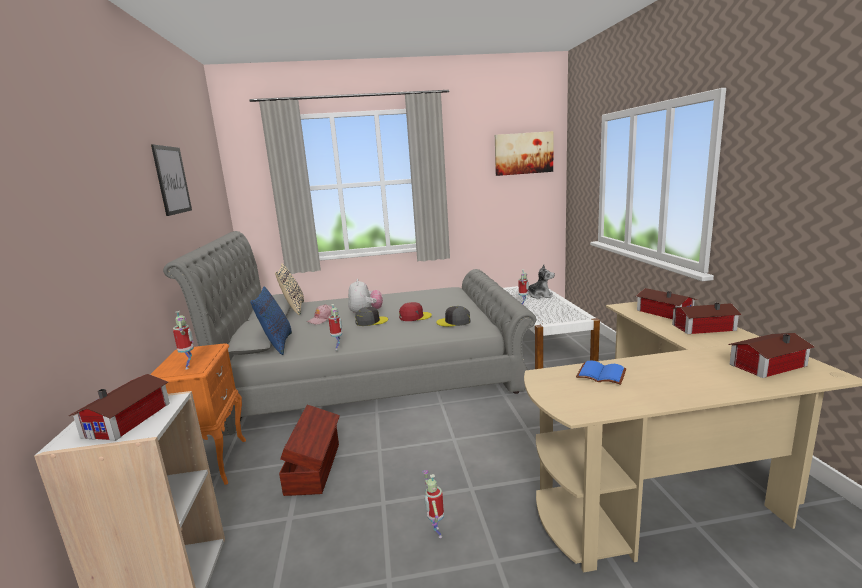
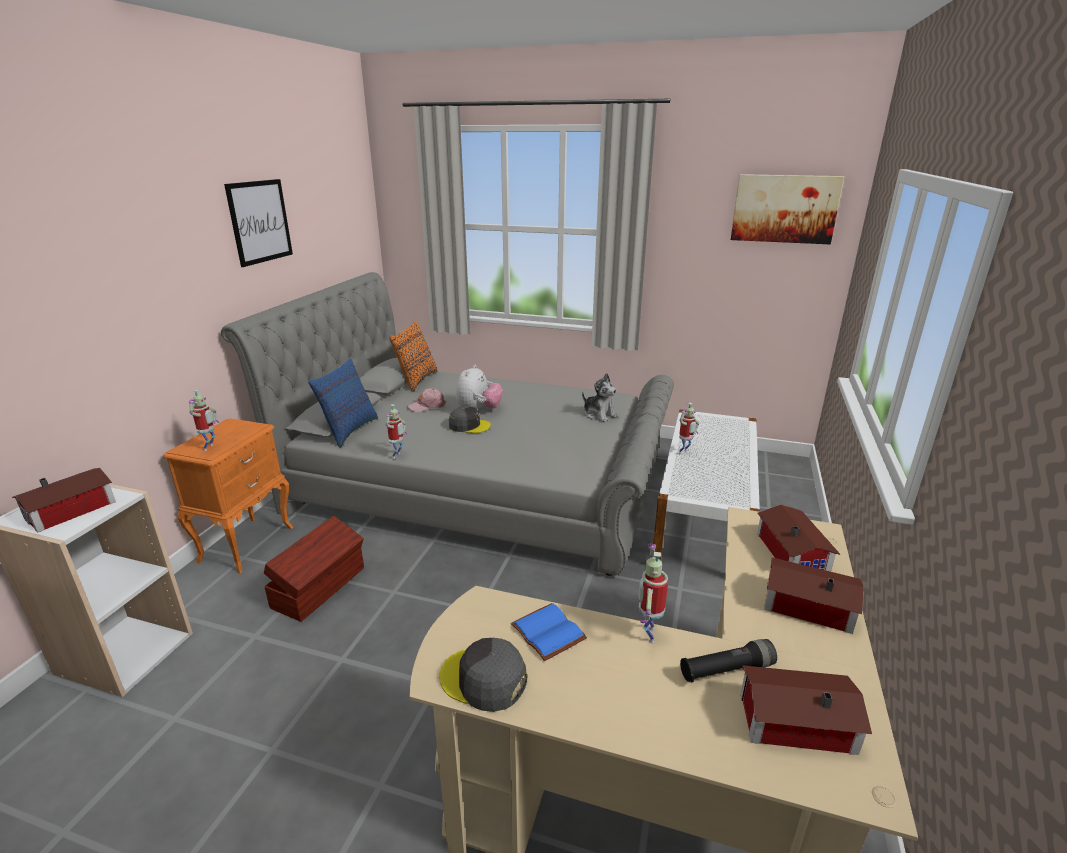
camera: 25 degrees right, 10 degrees up
(294, 309) = (417, 381): beige pillow -> orange pillow
(415, 316) = (520, 433): red cap -> none
(436, 532) = (356, 720): toy robot -> toy robot (648, 633)
(454, 322) = (554, 457): grey cap -> grey cap (483, 679)
(540, 296) = (726, 442): plush toy -> plush toy (599, 415)
(709, 359) = (726, 670): none -> black flashlight

